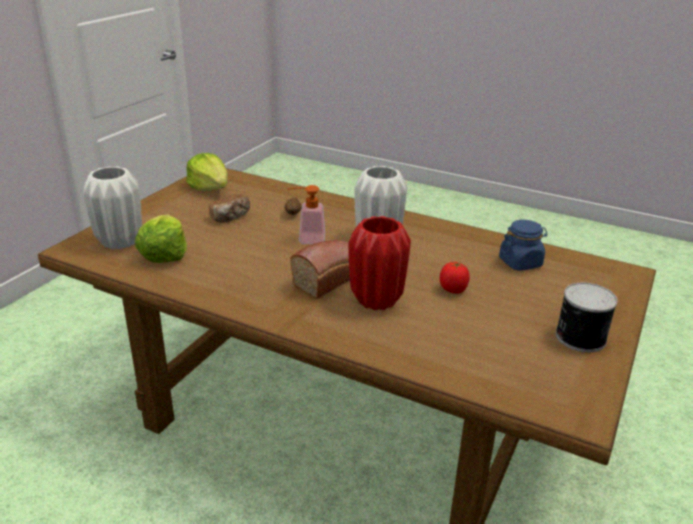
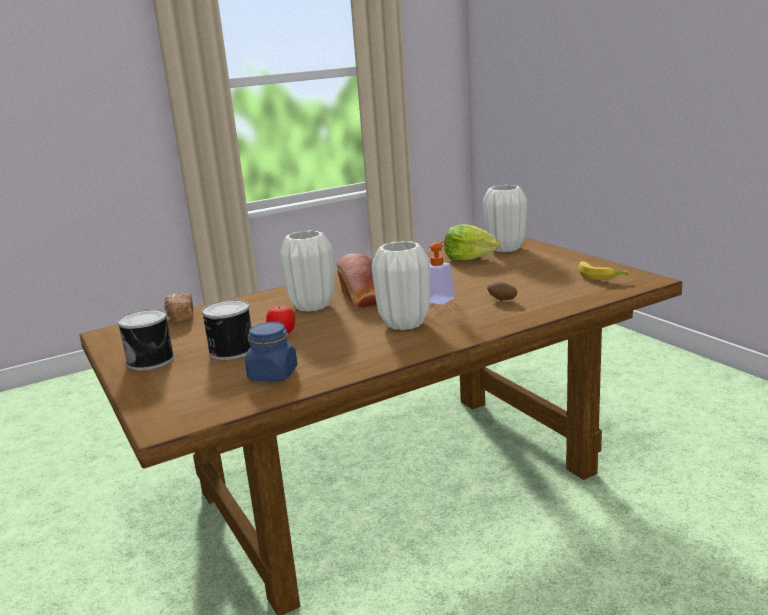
camera: 125 degrees right, 10 degrees down
(210, 188) = (600, 276): lettuce -> banana
(231, 217) = (519, 279): bread -> bread (180, 317)
(376, 301) = (312, 306): red vase -> white vase
(512, 301) = (230, 350): none -> can

